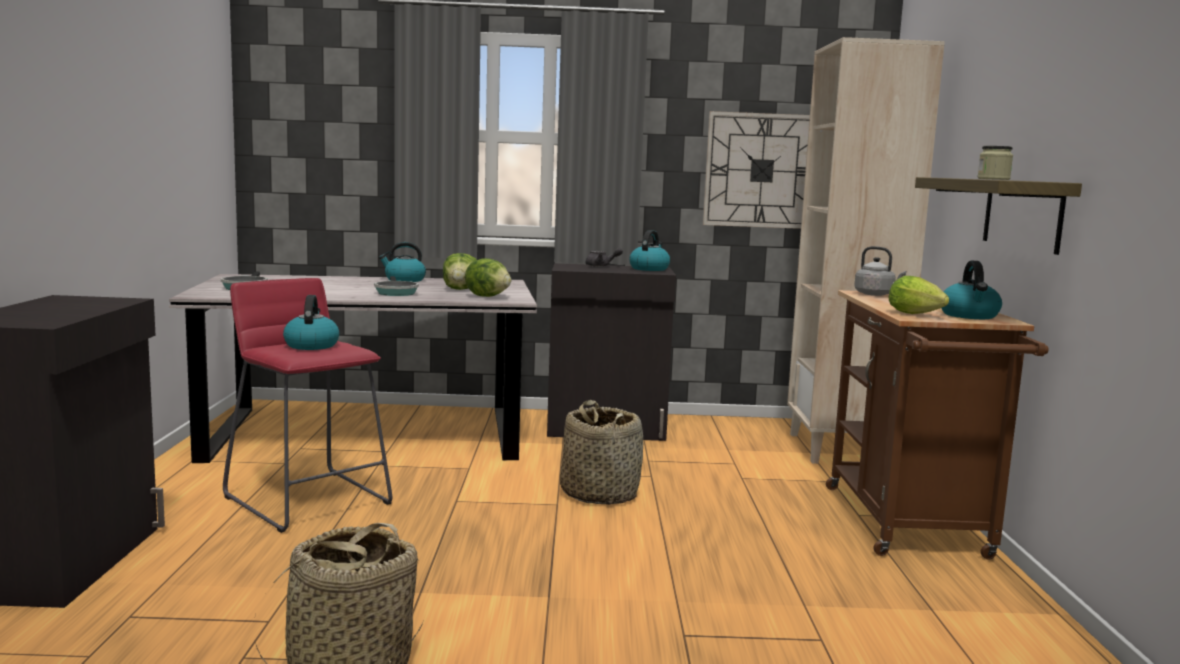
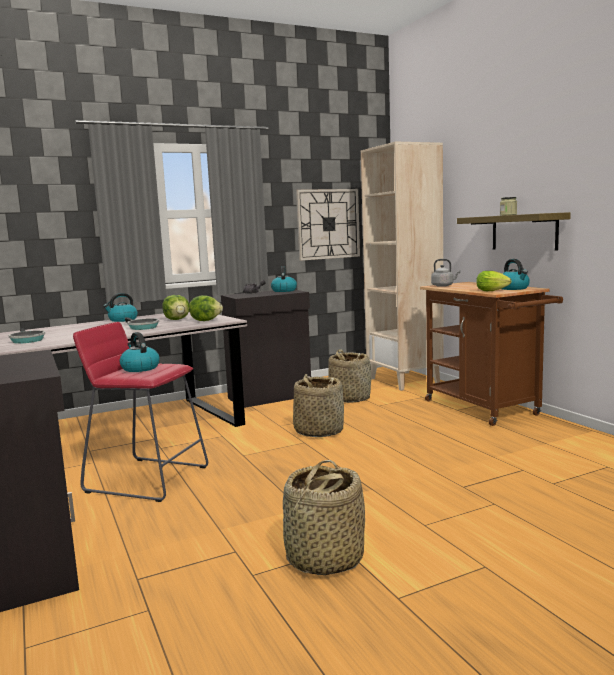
camera: 25 degrees left, 0 degrees up
(714, 457) = (349, 398): none -> basket

